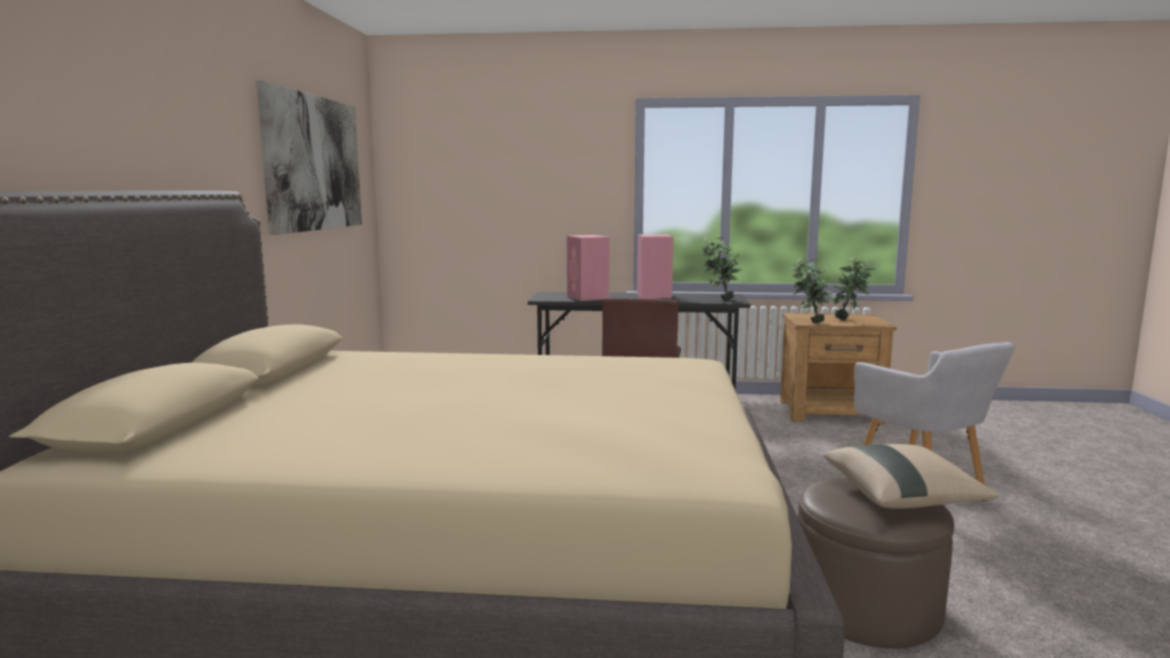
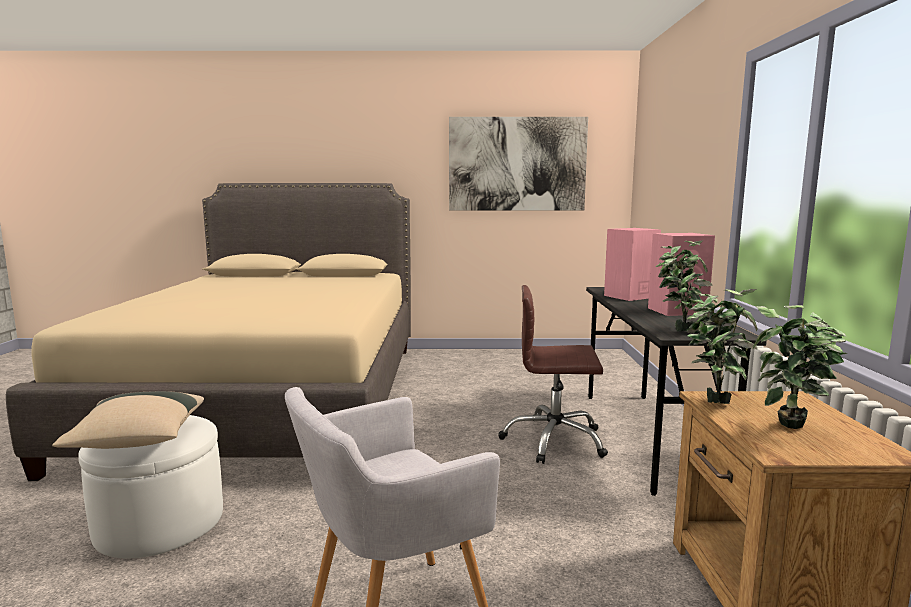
camera: 85 degrees right, 0 degrees up
(865, 606) = (160, 522): brown ottoman -> white ottoman

